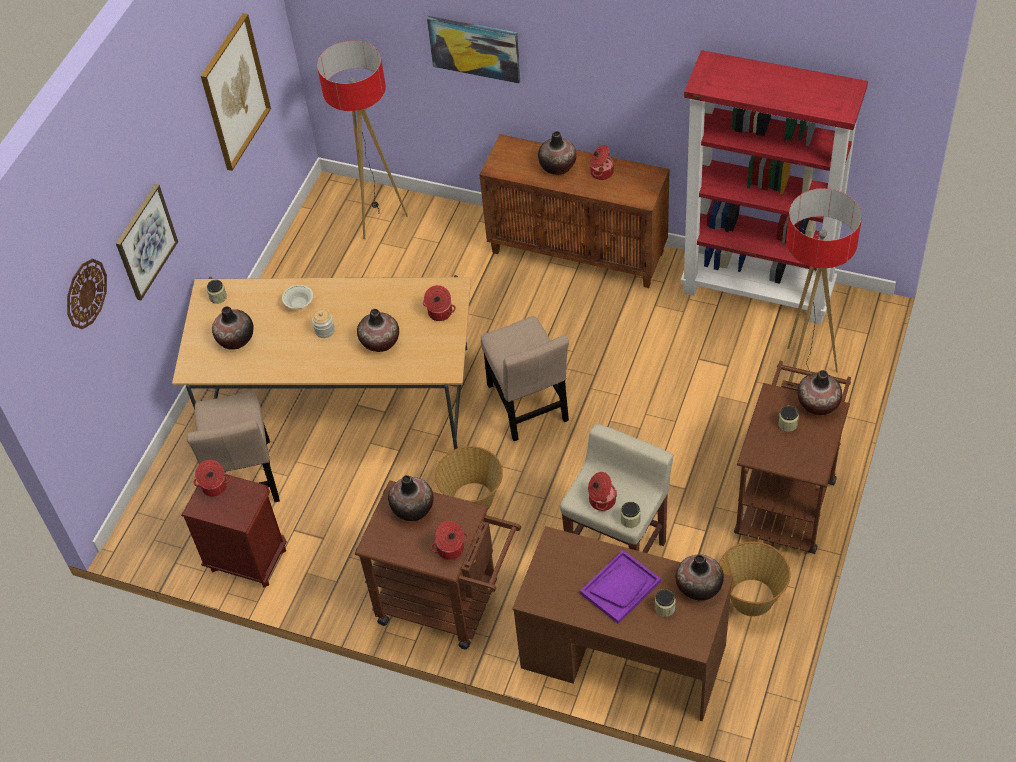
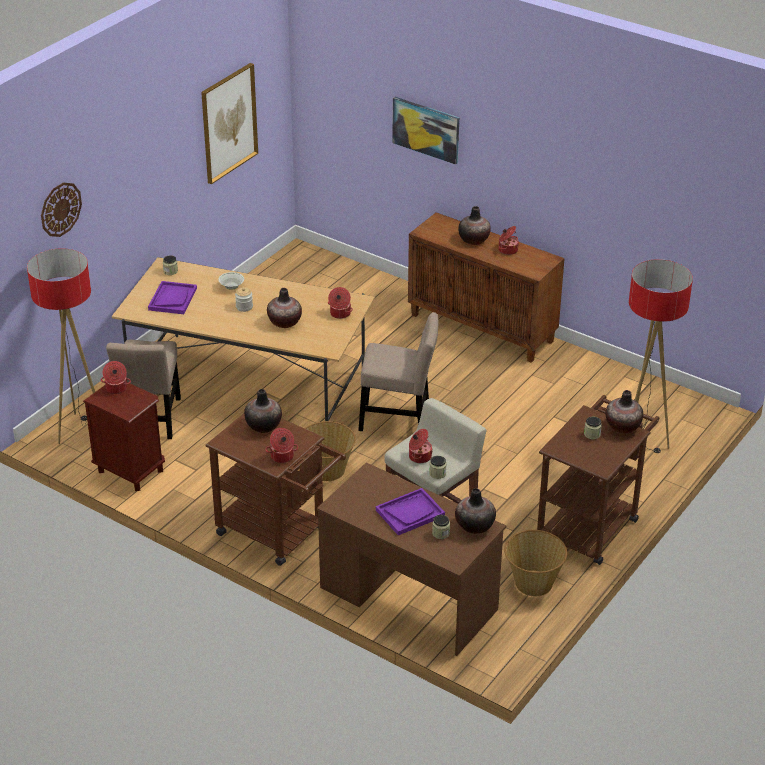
camera: 10 degrees right, 15 degrees down
(145, 242) = (122, 199): picture -> none
(235, 339) = (172, 299): vase -> purple tray
(378, 219) = (328, 276): floor lamp -> floor lamp (80, 430)
(528, 407) = (398, 419): beige chair -> beige chair turned 75 degrees counterclockwise
(758, 291) = (623, 382): red bookcase -> none

